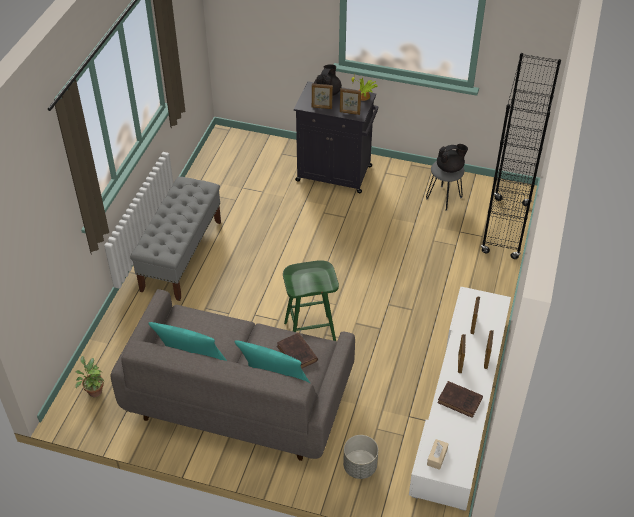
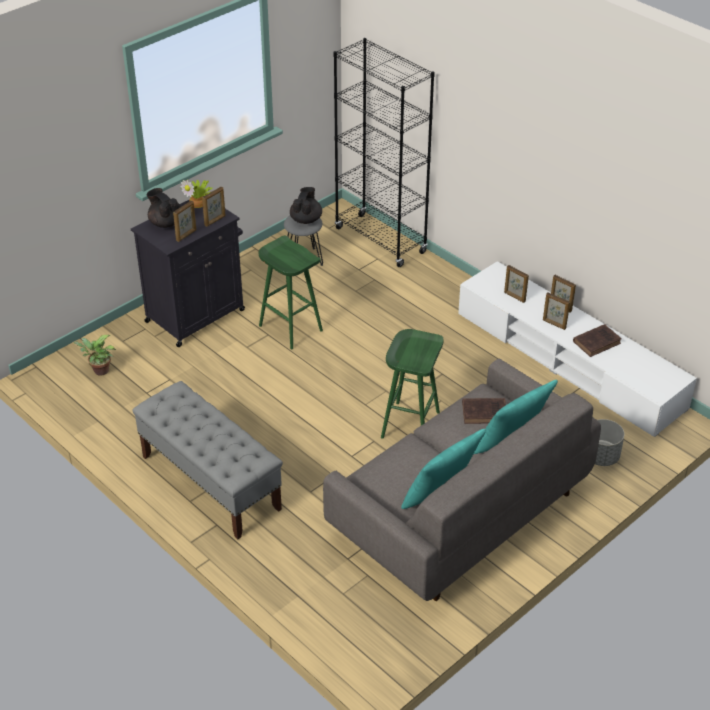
camera: 60 degrees left, 5 degrees down
(93, 391) = (362, 632): potted plant -> potted plant (99, 371)
(361, 224) = (289, 328): none -> green stool
(437, 457) = (651, 383): beige tissue box -> none

